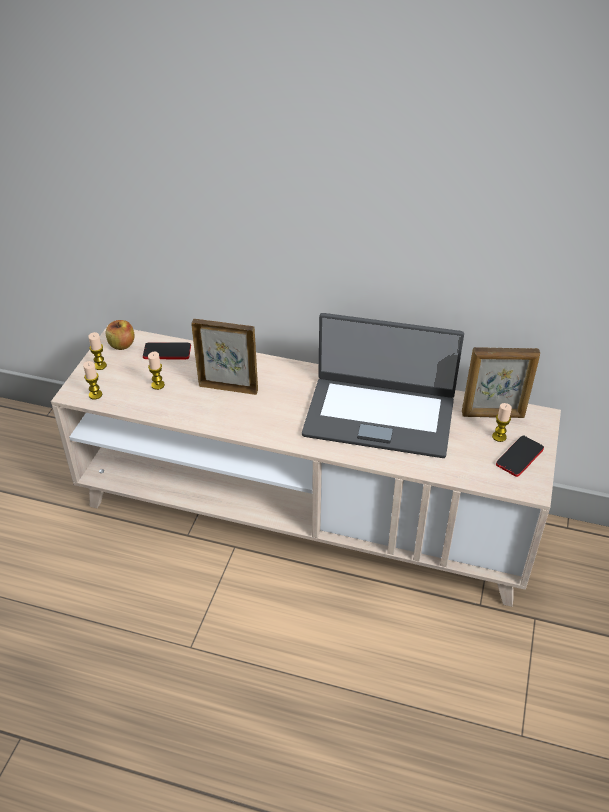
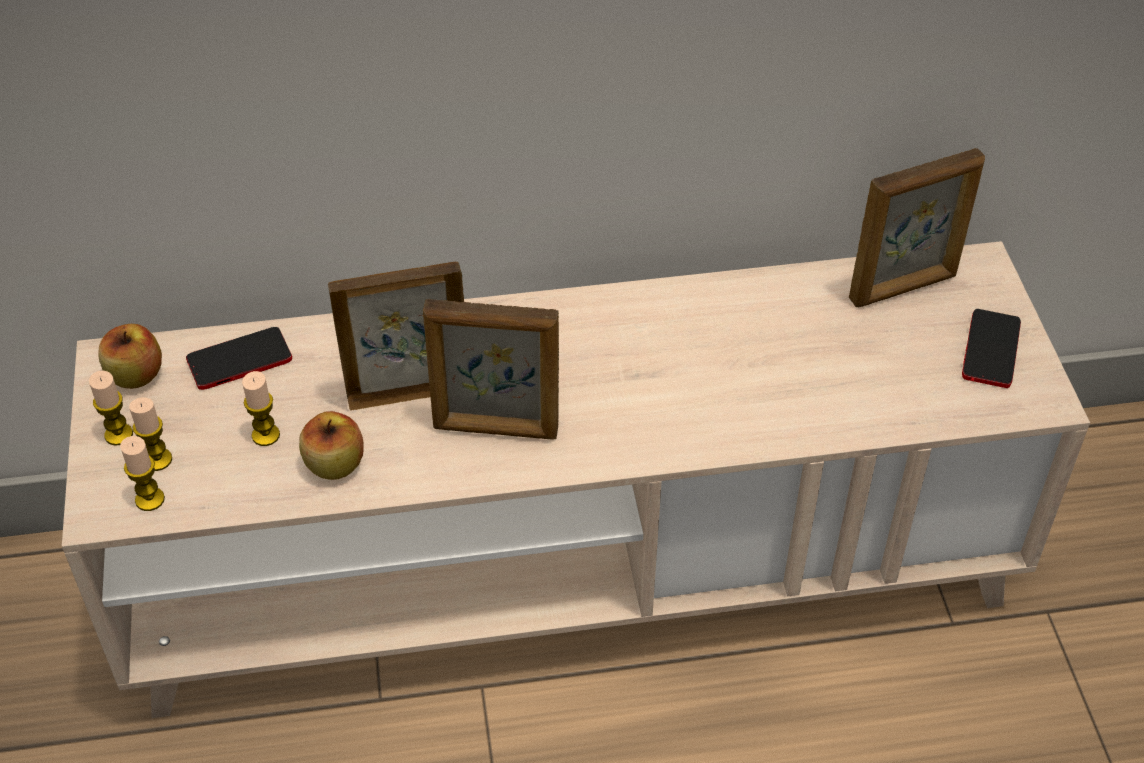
camera: 25 degrees left, 5 degrees up
(178, 406) = (334, 464): none -> apple
(256, 414) = (496, 429): none -> picture frame
(379, 416) = (717, 355): laptop -> none
(499, 437) = (937, 324): candle -> candle (158, 460)

